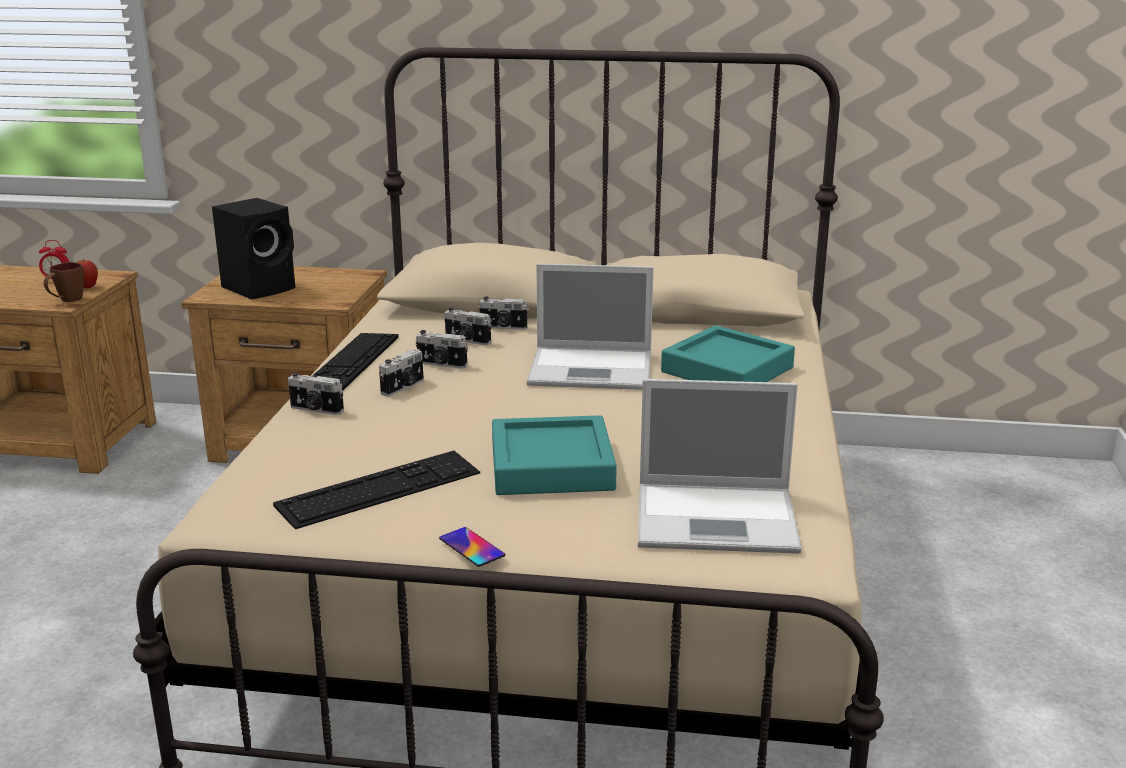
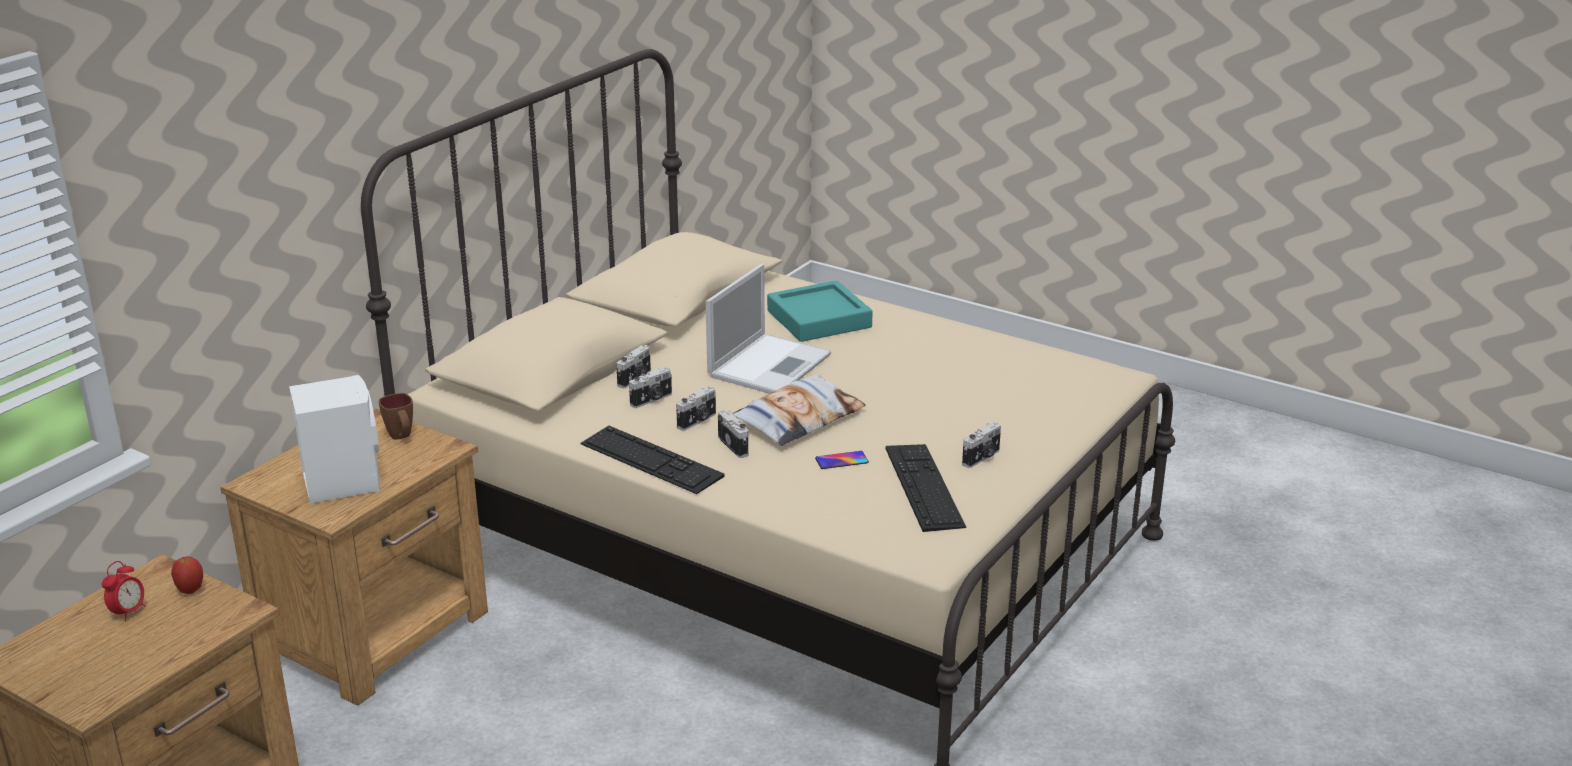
camera: 65 degrees left, 5 degrees up
(66, 300) = (230, 608): brown mug -> brown mug (401, 437)
(261, 288) = (342, 481): black speaker -> white speaker
(316, 410) = (749, 490): camera -> camera (982, 458)
(471, 547) = (1039, 467): phone -> phone (841, 460)
(485, 403) = (799, 419): none -> pillow
(551, 466) = (934, 418): turquoise tray -> none
(719, 518) = (1048, 384): laptop -> none

